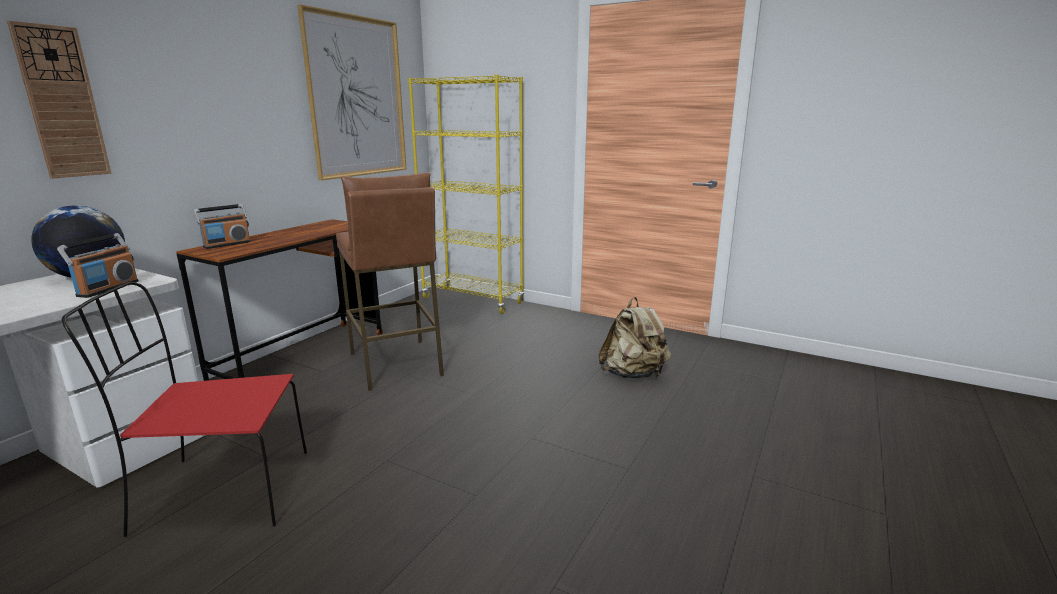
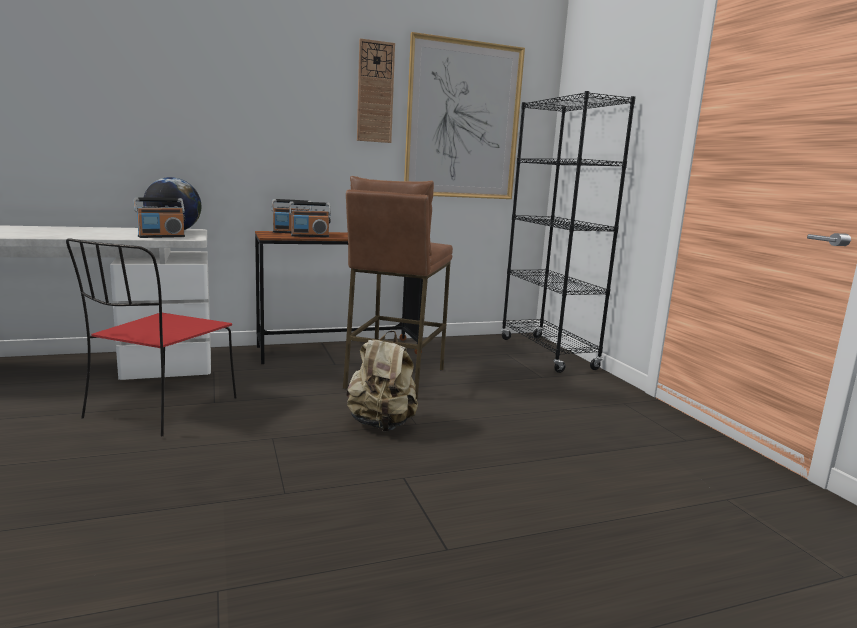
camera: 40 degrees right, 5 degrees down
(62, 103) = (197, 107): wall clock -> wall clock (375, 92)
(220, 492) = (160, 409): red chair -> red chair turned 105 degrees counterclockwise
(261, 244) = (310, 236): none -> radio
(473, 300) = (547, 353): yellow bookcase -> black bookcase
(633, 375) = (613, 475): beige backpack -> beige backpack (382, 425)

